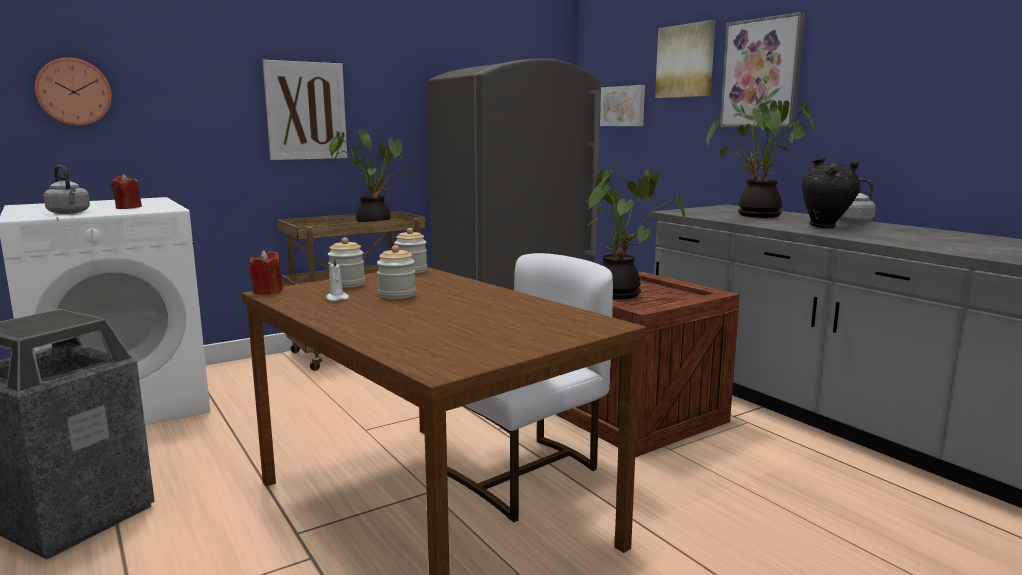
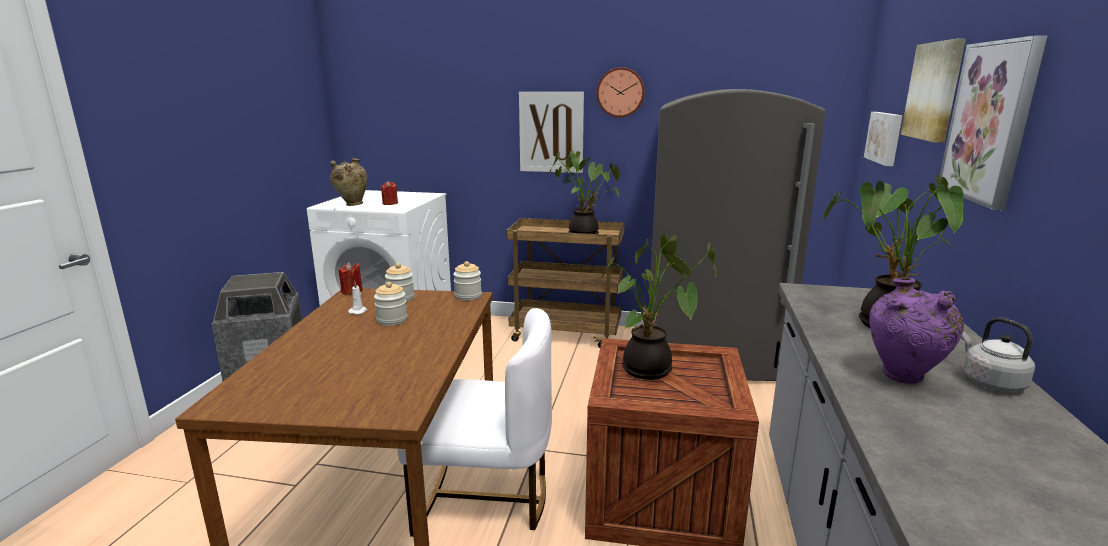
camera: 45 degrees right, 5 degrees up
(69, 213) = (351, 204): grey kettle -> beige vase
(73, 92) = (399, 119): wall clock -> wall clock (620, 92)
(826, 227) = (902, 378): black vase -> purple vase

